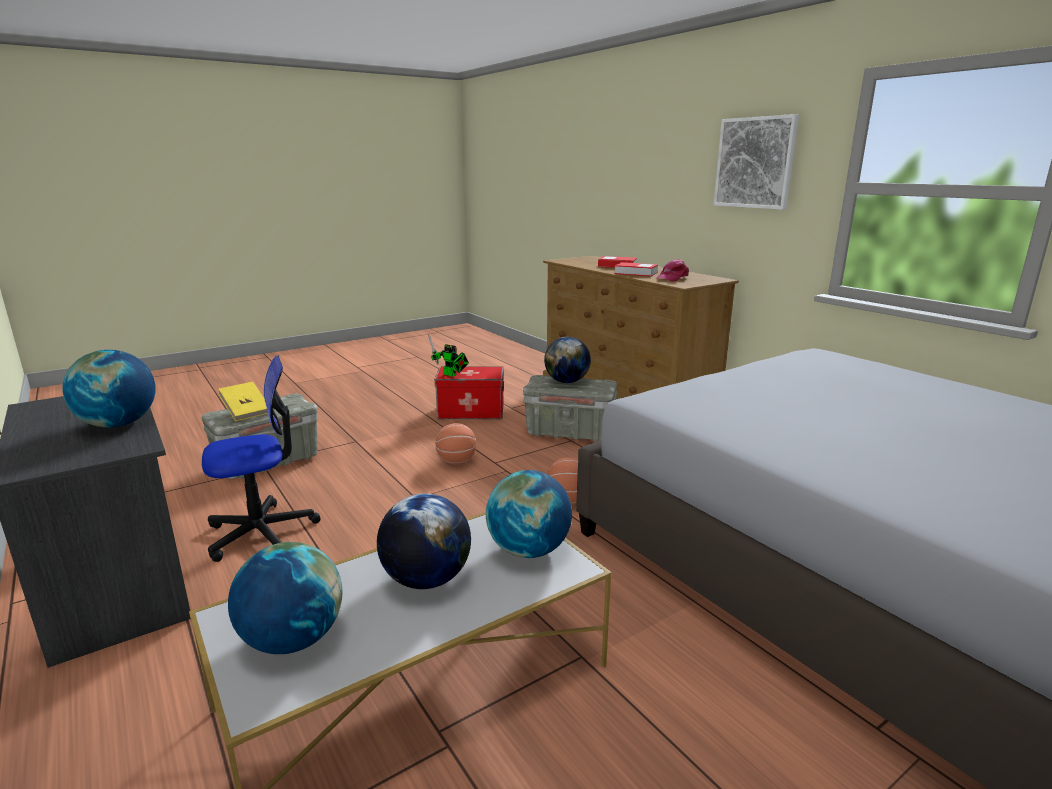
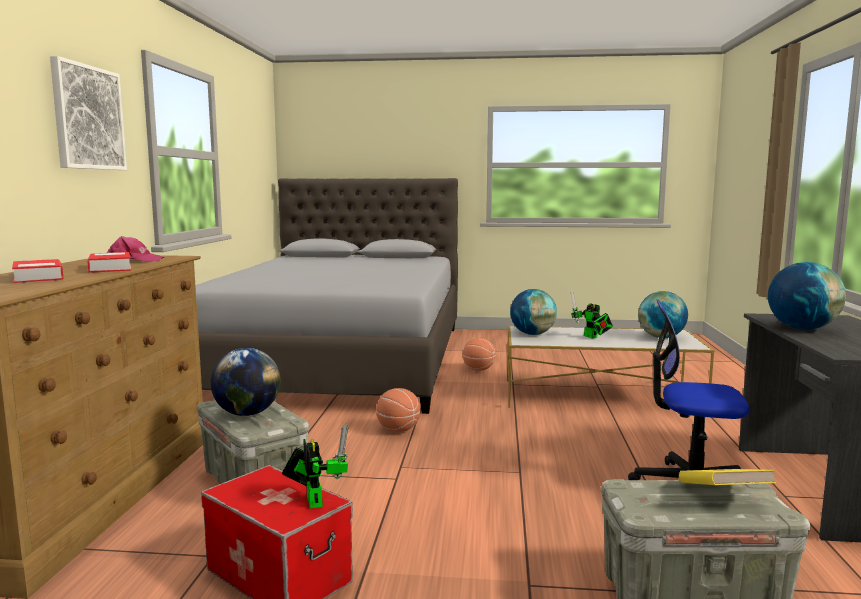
camera: 140 degrees left, 10 degrees down
(426, 580) = (592, 337): globe -> toy robot
(456, 461) = (433, 494): basketball -> basketball (479, 369)

